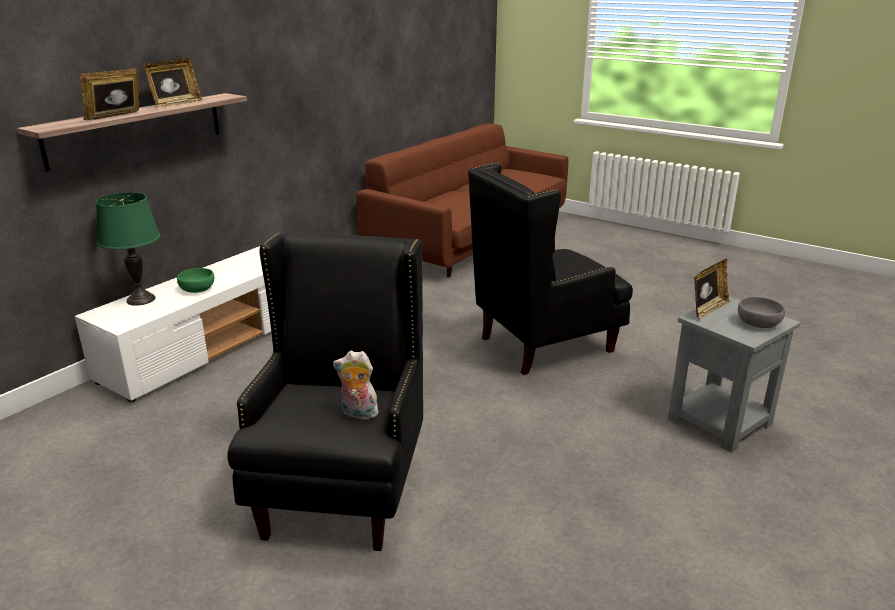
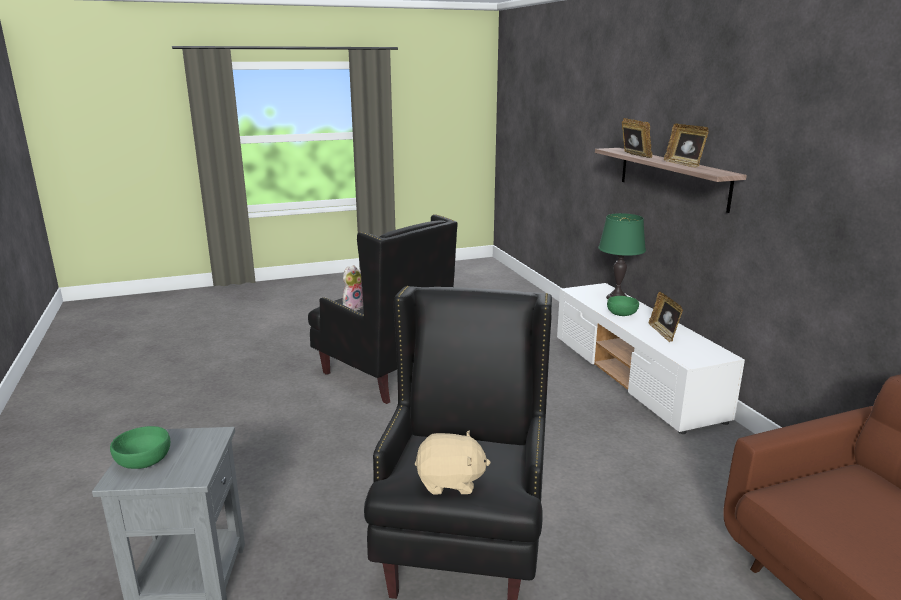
camera: 125 degrees right, 5 degrees down
(585, 262) = (450, 482): none -> beige plush toy
(707, 309) = (211, 450): picture frame -> picture frame (663, 333)
(758, 323) = (144, 461): grey bowl -> green bowl

